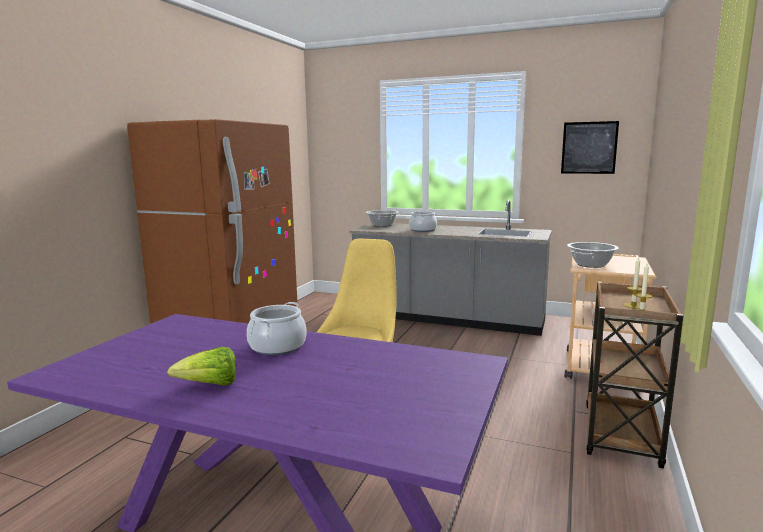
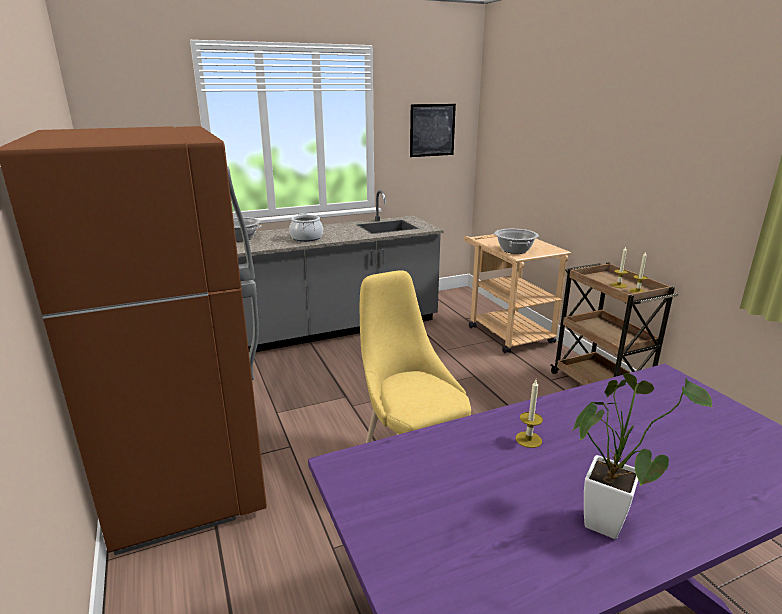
camera: 45 degrees left, 10 degrees up
(210, 385) = (606, 518): lettuce -> potted plant
(277, 346) = (528, 439): cooking pot -> candle

